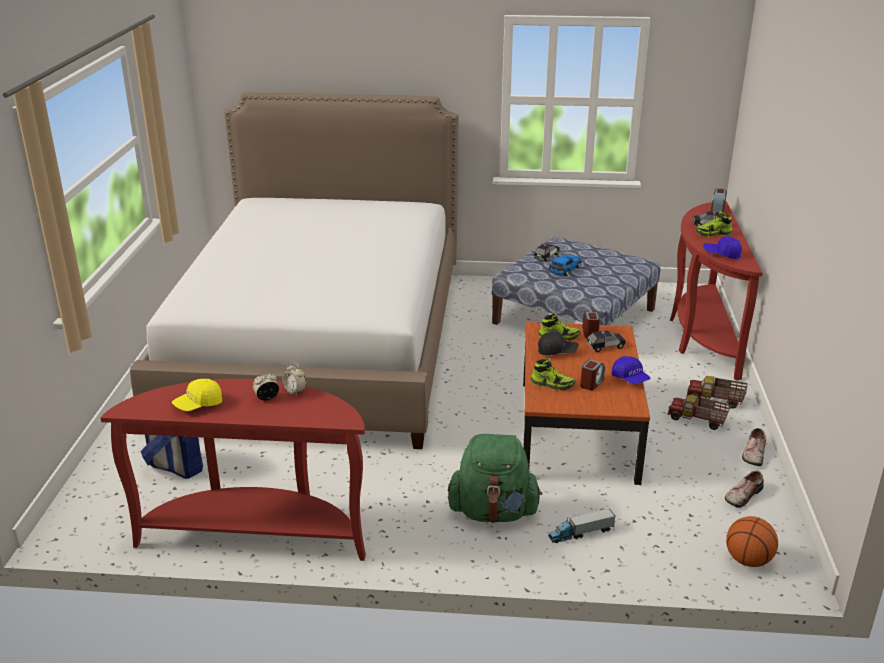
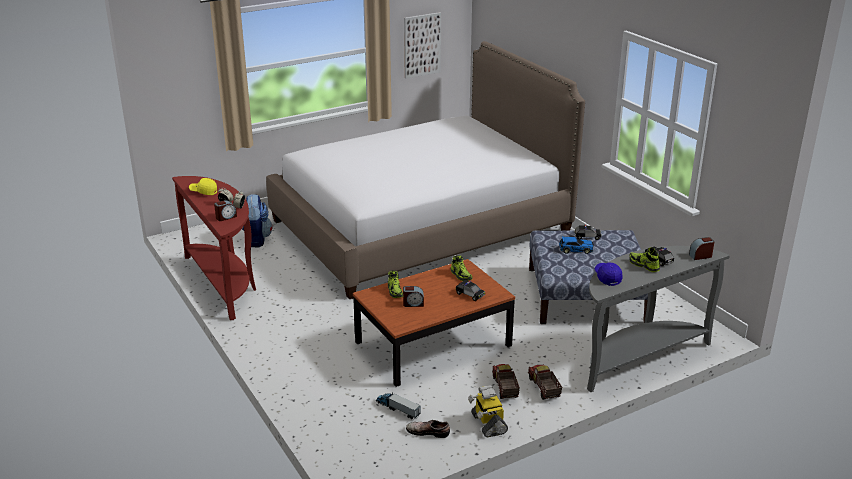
camera: 55 degrees right, 0 degrees up
(169, 119) = (422, 45): none -> picture
(493, 512) = (311, 344): green backpack -> none
(557, 351) = (440, 280): black cap -> none
(581, 533) = (320, 380): toy truck -> toy truck (397, 409)
(590, 332) = (482, 284): alarm clock -> alarm clock (226, 217)
(630, 378) = (436, 315): blue cap -> none
(701, 336) = (638, 357): red console table -> grey console table
(748, 560) = (354, 451): basketball -> none
(753, 453) = (488, 423): shoe -> toy robot

